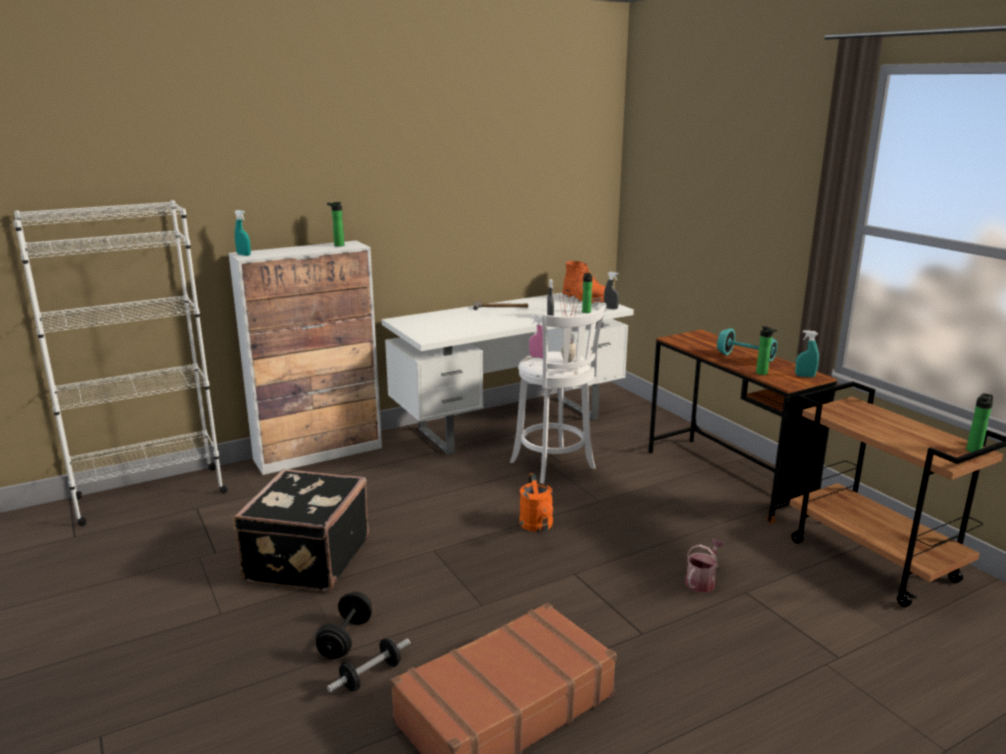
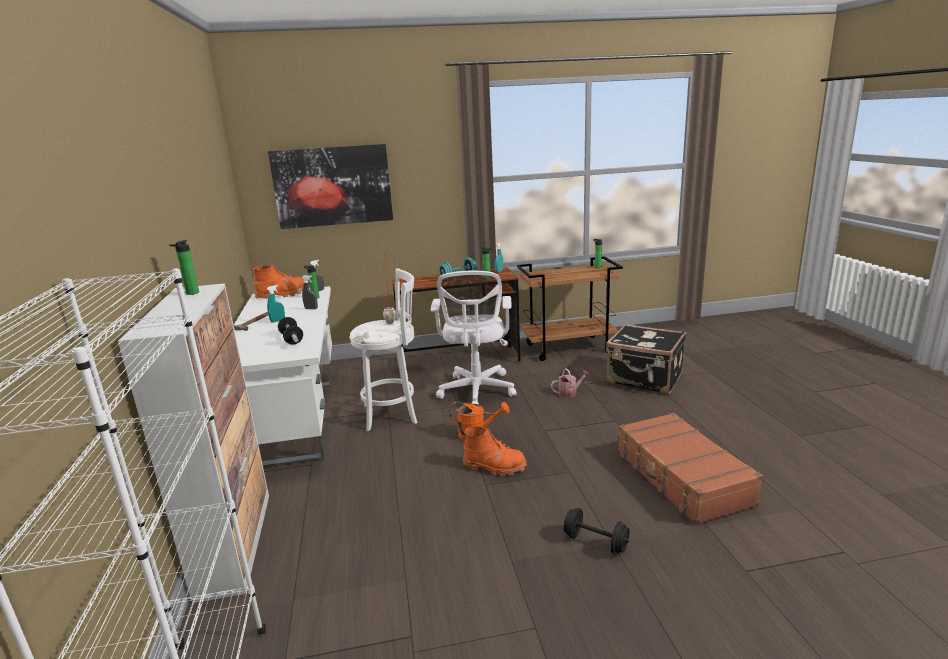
camera: 70 degrees left, 0 degrees up
(244, 255) = (155, 331): turquoise spray bottle -> turquoise spray bottle (278, 321)
(305, 559) = (462, 562): black suitcase -> black suitcase (644, 379)
(371, 676) = (644, 532): dumbbell -> dumbbell (291, 339)
(472, 550) = (494, 467): none -> orange boot
(537, 357) = (368, 331): pink spray bottle -> none
(646, 507) = (476, 392): none -> white office chair
(691, 192) = (333, 186): none -> picture
(702, 581) = (569, 393): watering can -> watering can turned 105 degrees clockwise

